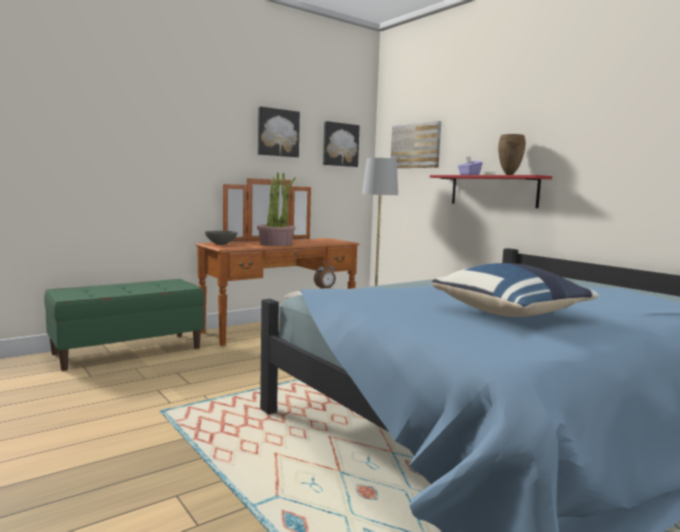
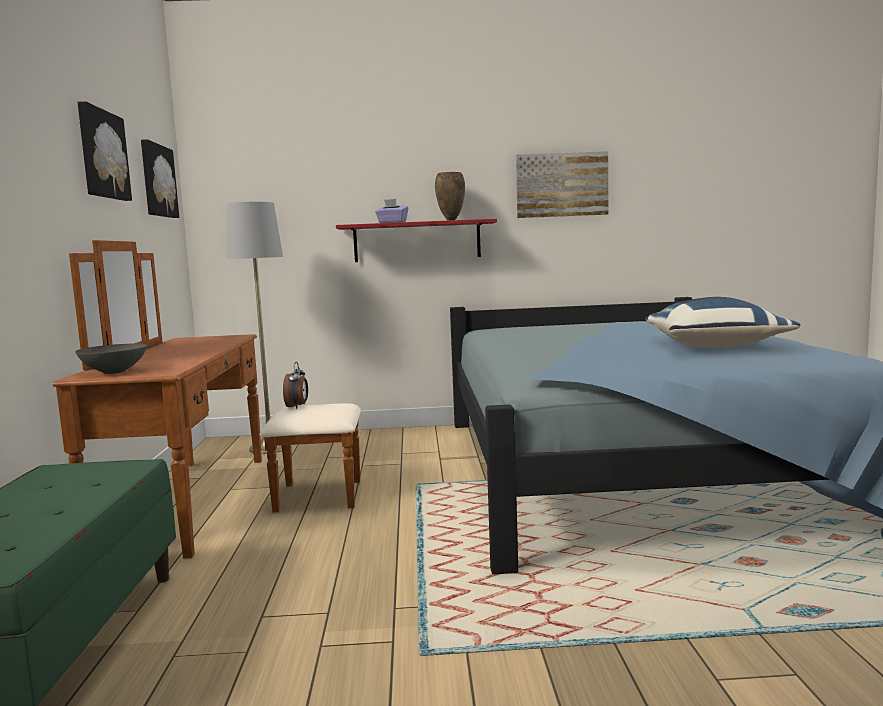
camera: 55 degrees left, 0 degrees up
(276, 244) = (184, 354): potted plant -> none
(415, 146) = (274, 185): picture -> picture (561, 185)

